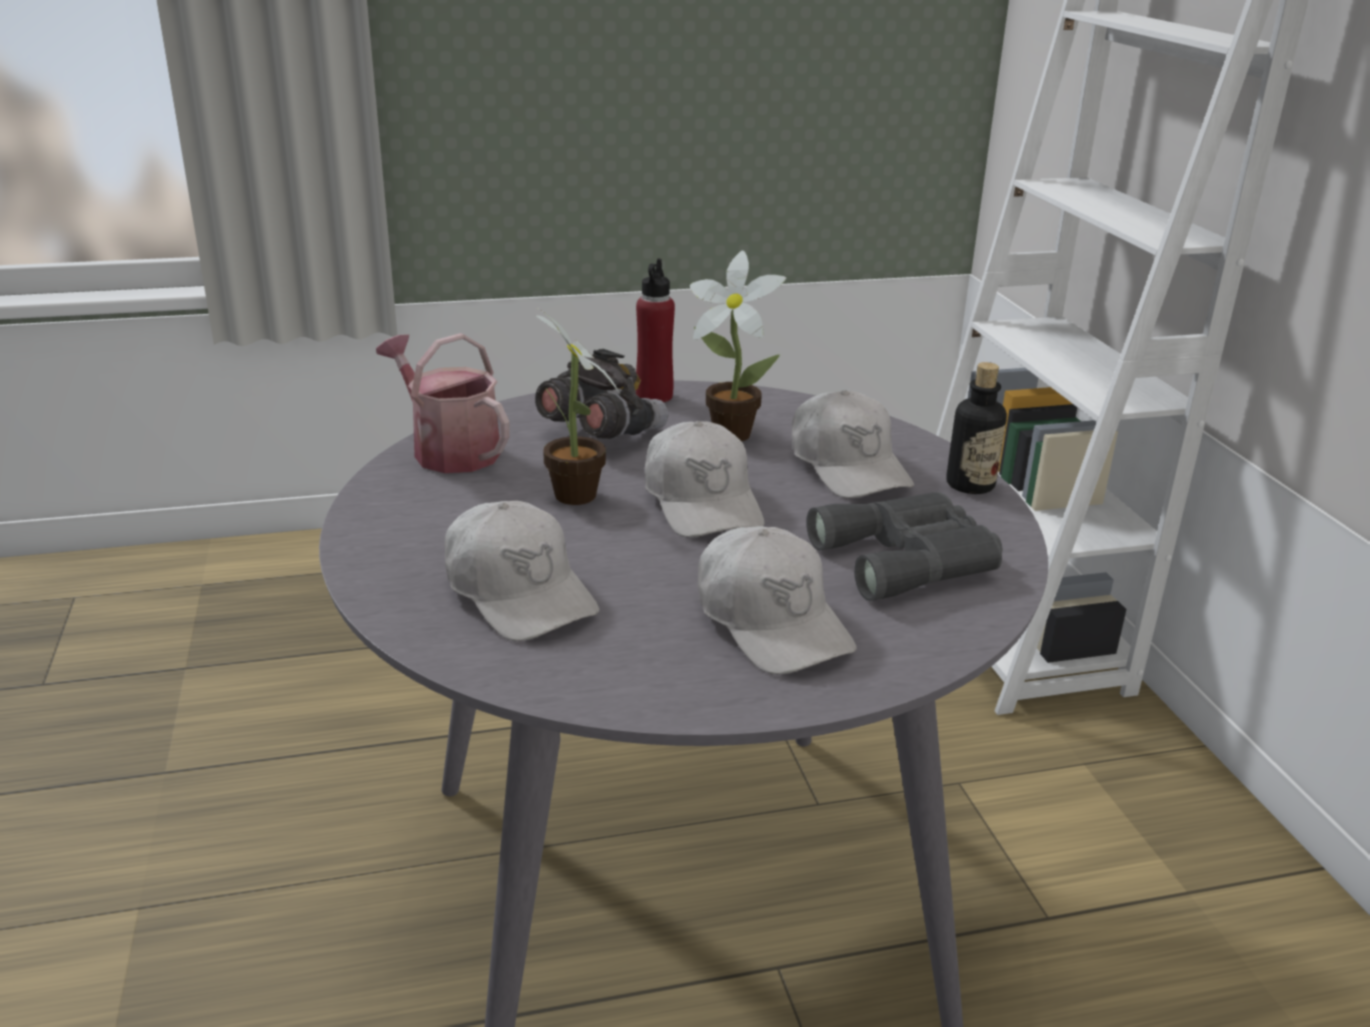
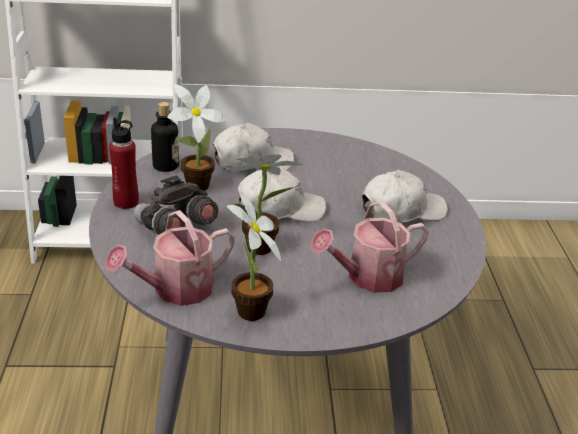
camera: 80 degrees left, 5 degrees up
(398, 503) = (249, 315): none -> potted plant
(519, 592) = (367, 277): white cap -> watering can
(911, 558) = (351, 166): grey binoculars -> none
(970, 485) = (283, 136): bottle -> bottle (166, 166)

